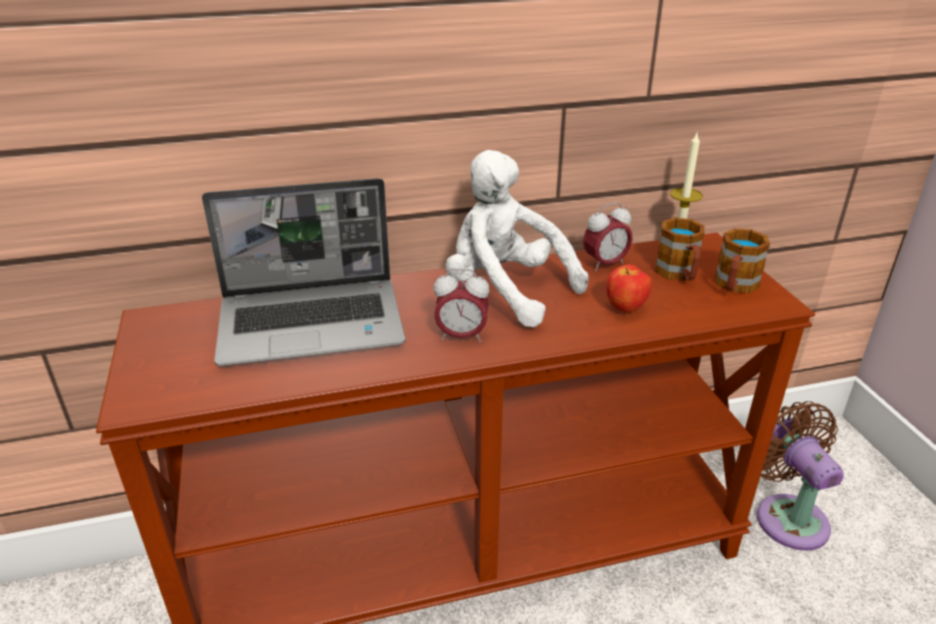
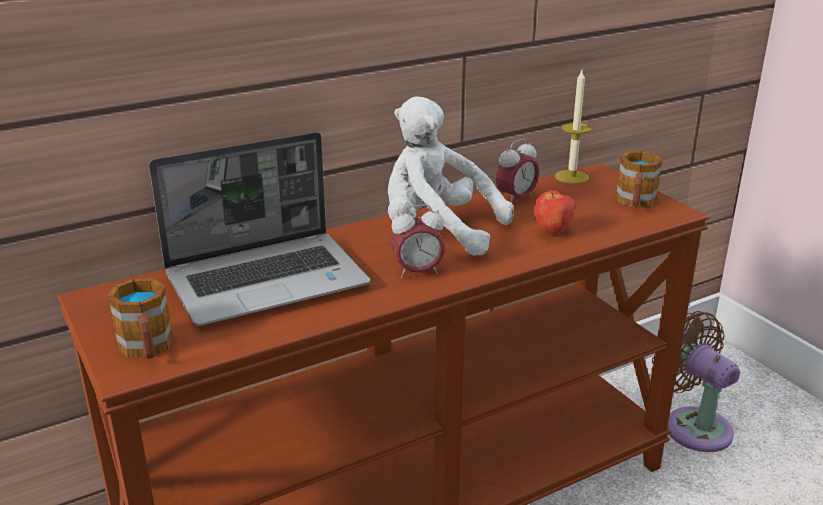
camera: 15 degrees left, 5 degrees down
(679, 274) = (584, 199): mug -> mug (147, 349)

